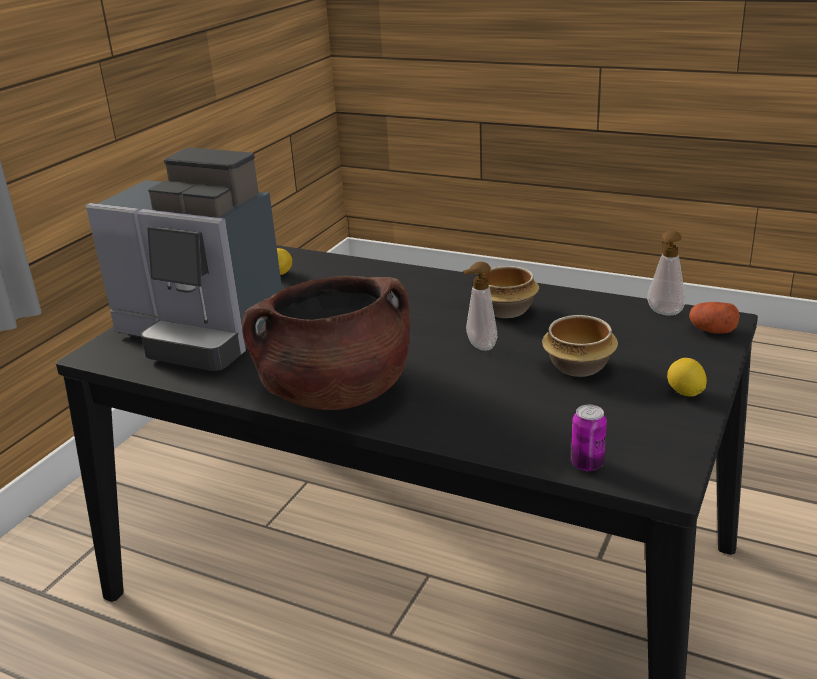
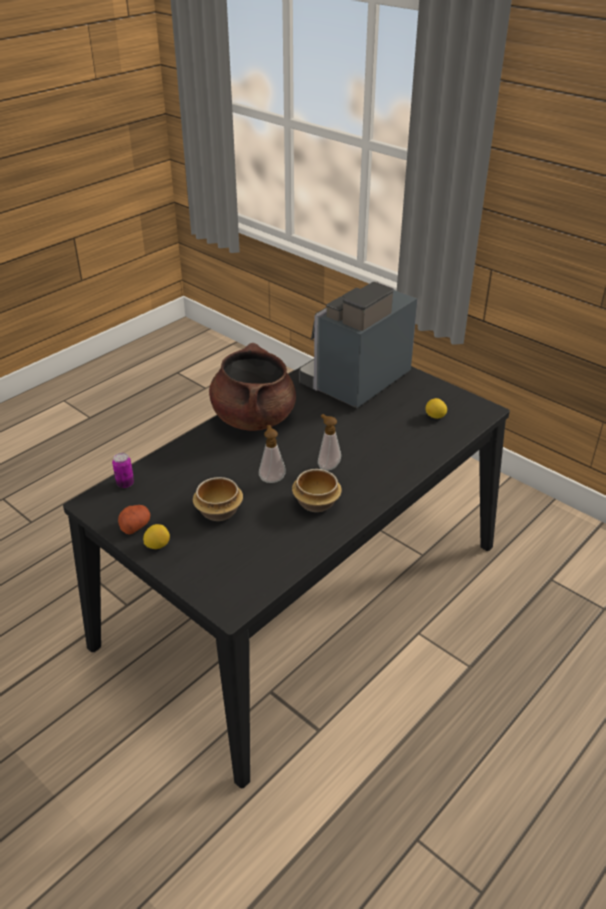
camera: 105 degrees right, 10 degrees up
(663, 313) = (264, 580): soap dispenser -> soap dispenser (327, 466)
(711, 330) = (222, 595): potato -> potato (135, 526)

